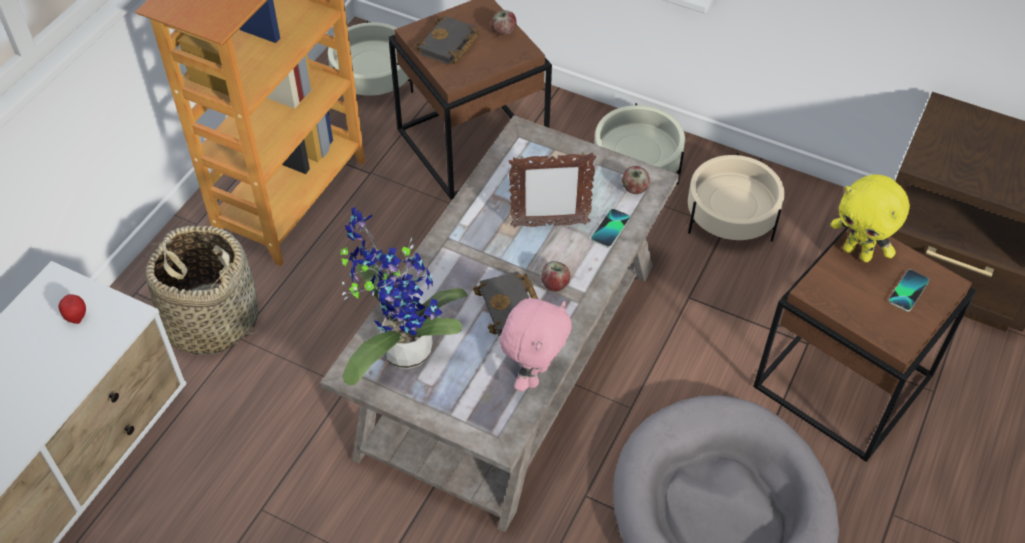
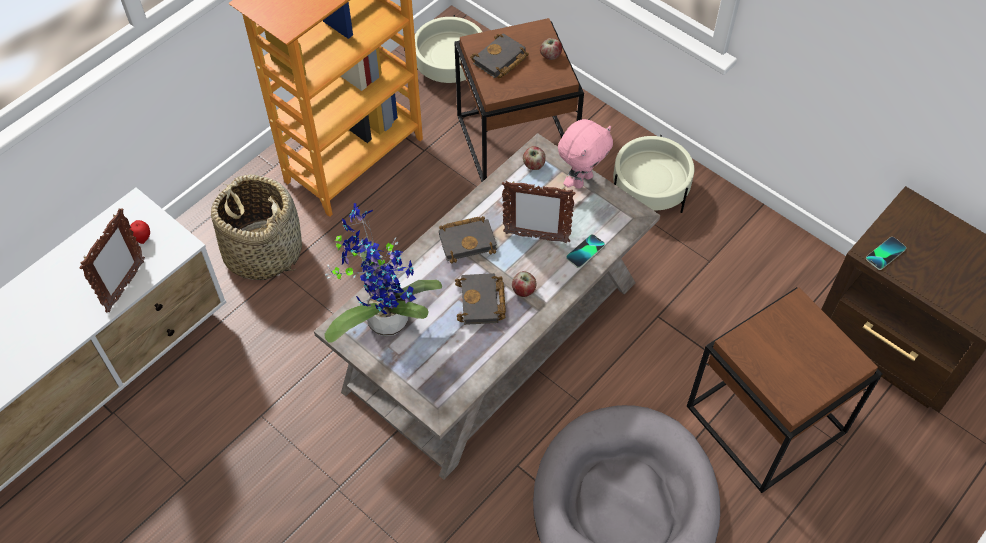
camera: 15 degrees right, 5 degrees up
(70, 378) = (125, 286): none -> picture frame
(473, 243) = (468, 240): none -> black book
(534, 375) = (482, 363): pink plush toy -> pink plush toy (581, 180)
(634, 189) = (617, 220): apple -> apple (533, 165)
(730, 219) = (717, 254): beige planter -> none
(858, 253) = (787, 319): yellow plush toy -> none
(908, 291) = (818, 362): phone -> phone (885, 254)

